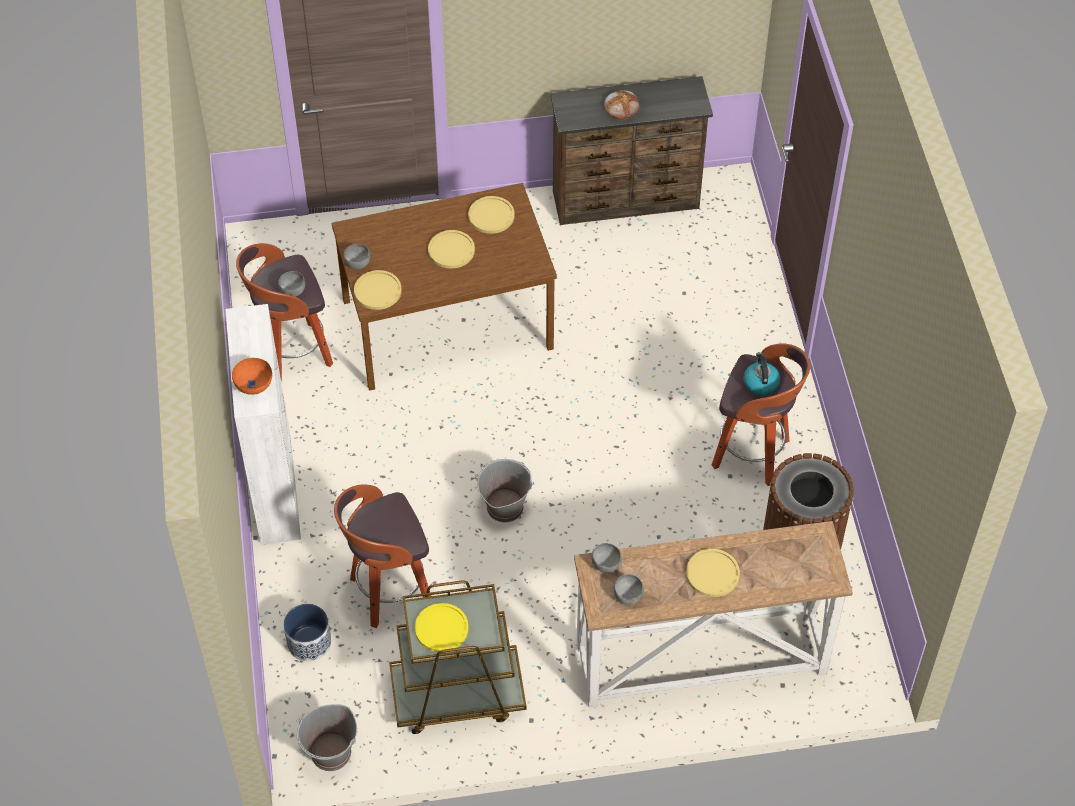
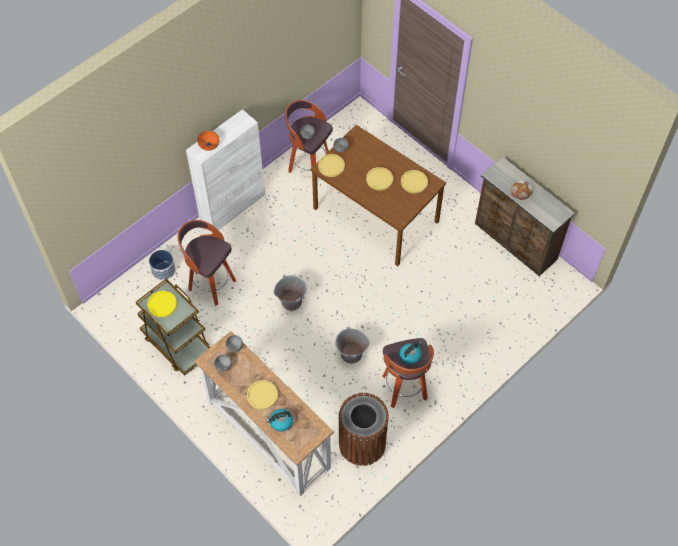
camera: 55 degrees right, 5 degrees up
(331, 753) = (114, 314): grey bucket -> grey bucket (351, 354)
(773, 575) = (281, 422): none -> kettle

